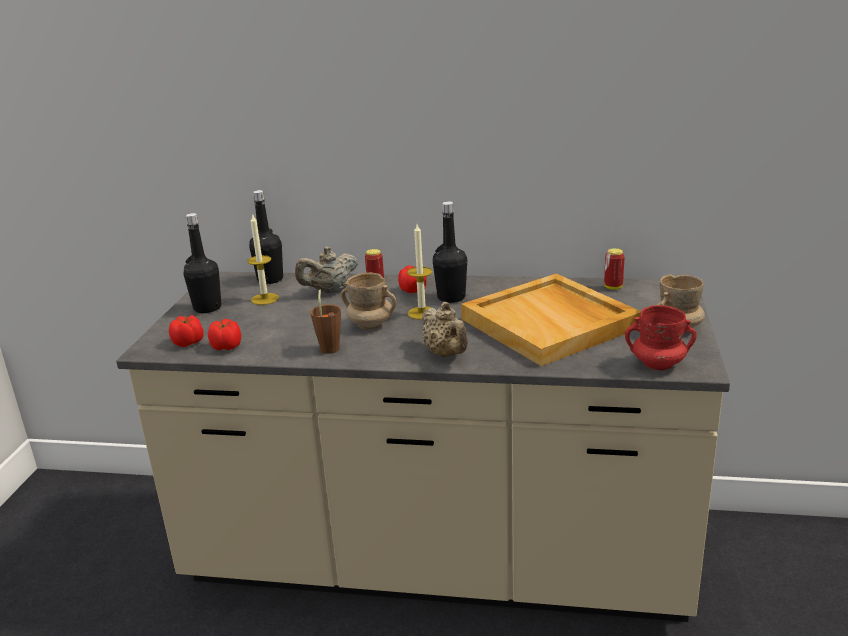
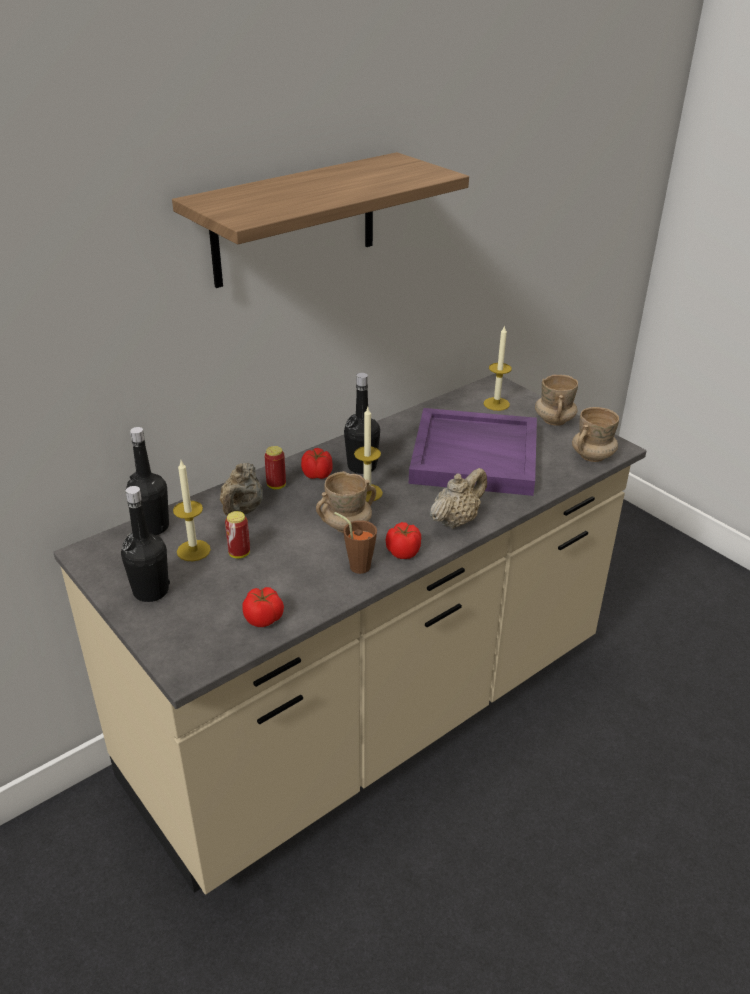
camera: 50 degrees left, 10 degrees up
(189, 343) = (215, 637): tomato -> tomato (404, 552)
(434, 55) = (295, 220): none -> shelf
(447, 354) = (456, 520): beige teapot -> beige teapot turned 60 degrees counterclockwise
(551, 323) = (475, 455): beige tray -> purple tray
(613, 287) = (459, 403): can -> can (239, 553)
(646, 299) = (496, 404): none -> candle
(657, 364) = (592, 456): red mug -> beige mug

